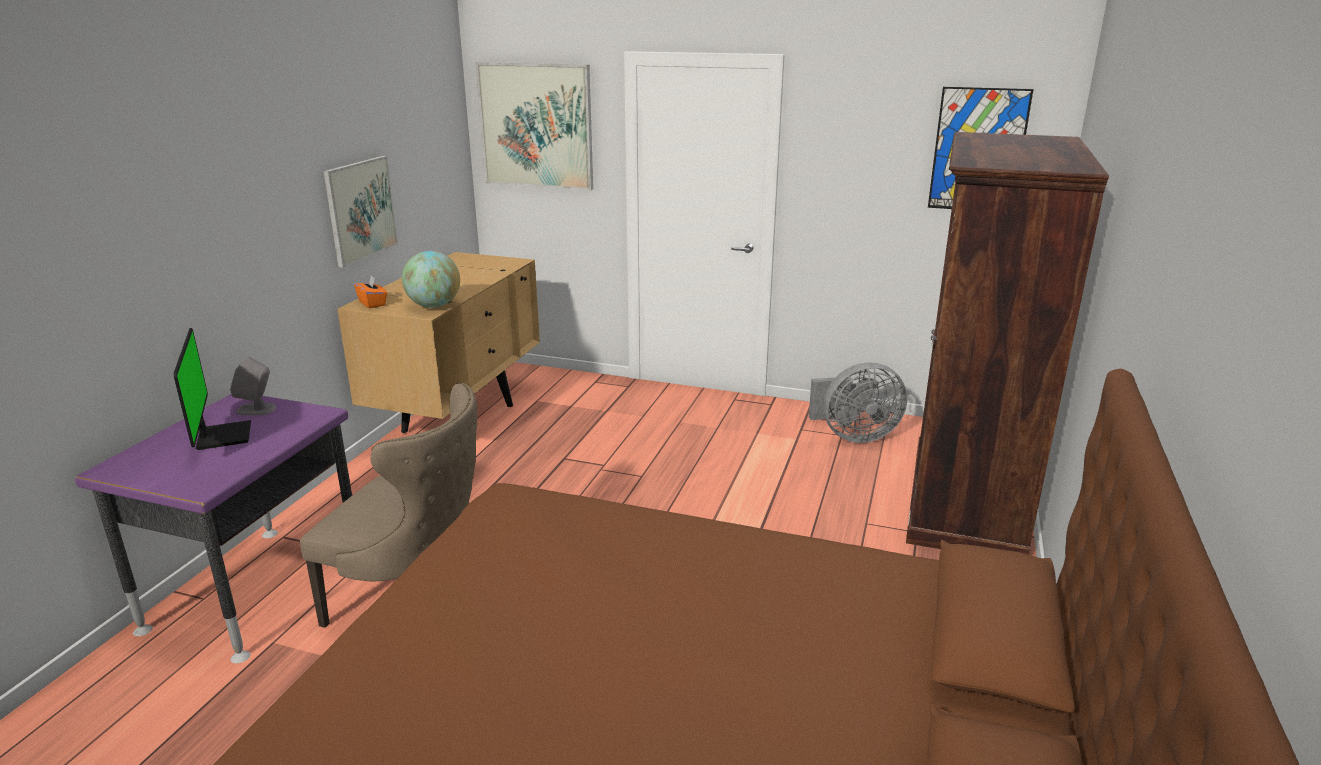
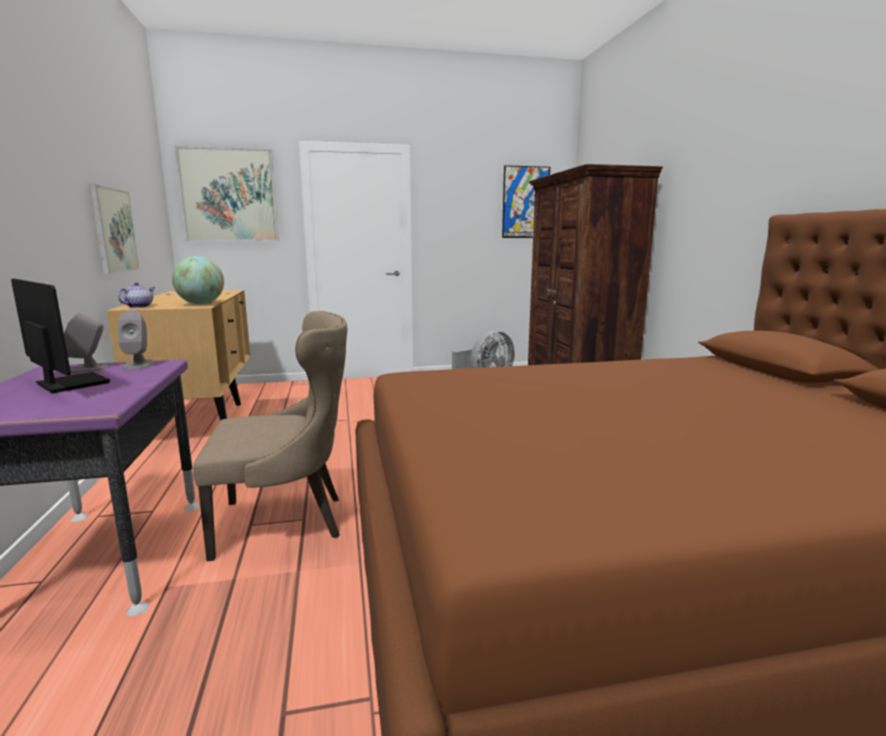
camera: 30 degrees left, 10 degrees down
(299, 412) = (138, 365): none -> grey speaker
(372, 303) = (139, 306): orange tissue box -> teapot

